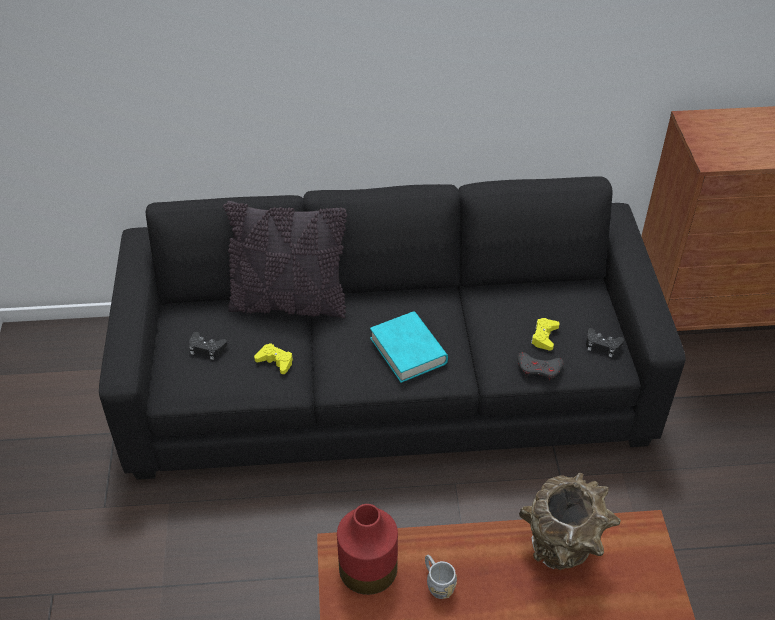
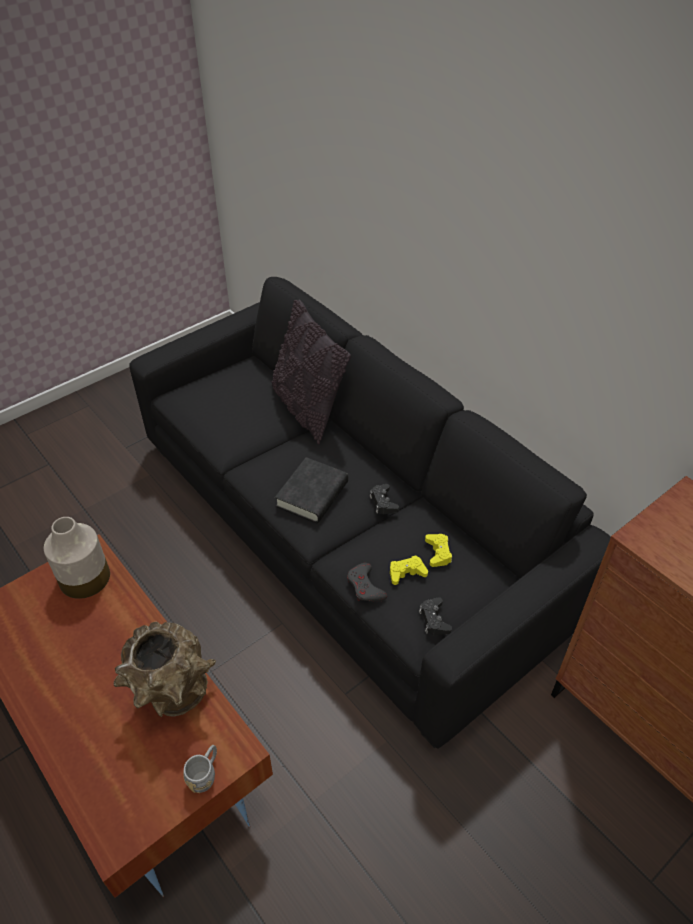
camera: 55 degrees right, 0 degrees up
(207, 348) = (225, 393): black game controller -> black game controller (383, 502)
(275, 361) = (241, 431): yellow game controller -> yellow game controller (438, 553)
(369, 567) = (85, 578): red vase -> beige vase
(408, 351) = (312, 494): turquoise book -> black book
(437, 583) = (93, 626): grey mug -> grey mug (205, 774)

